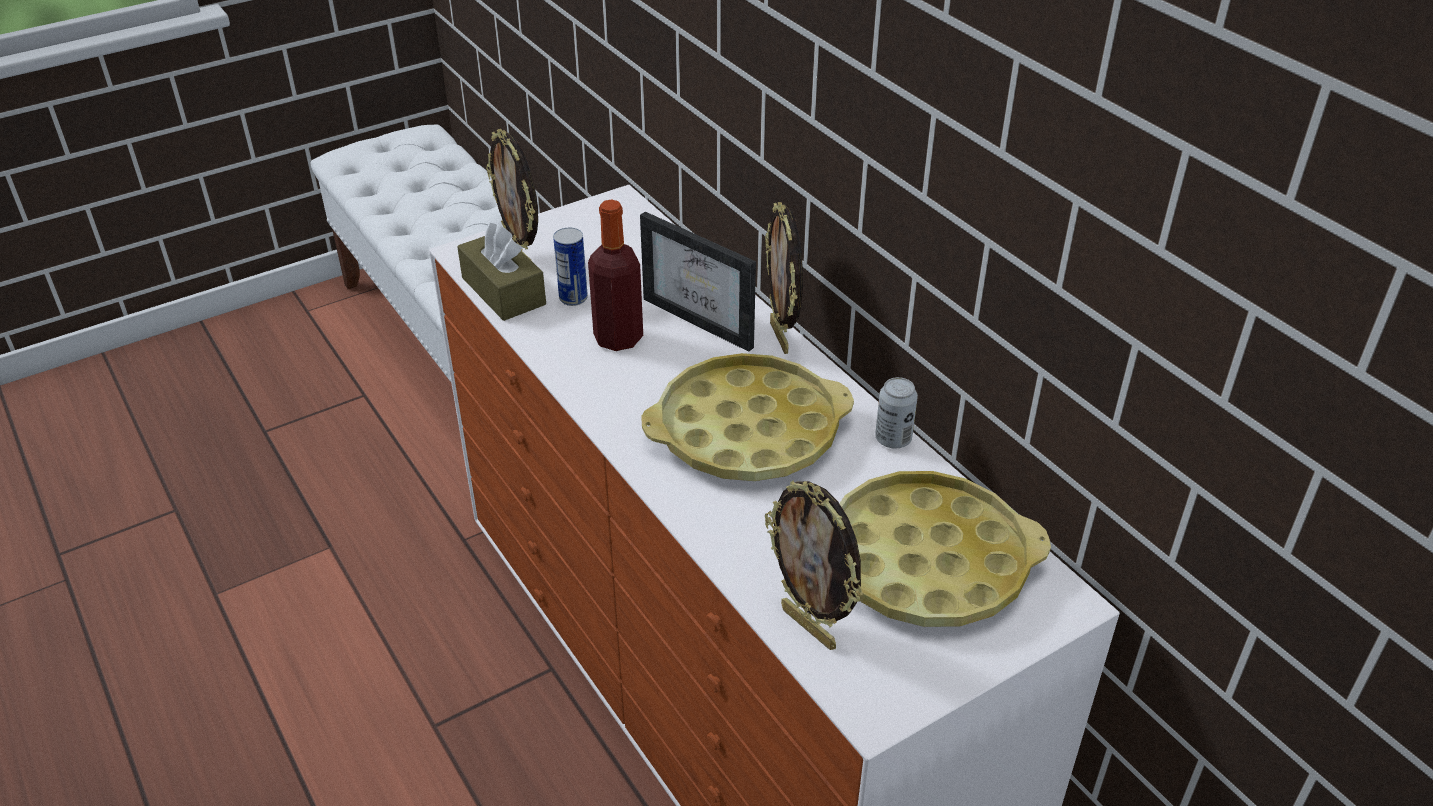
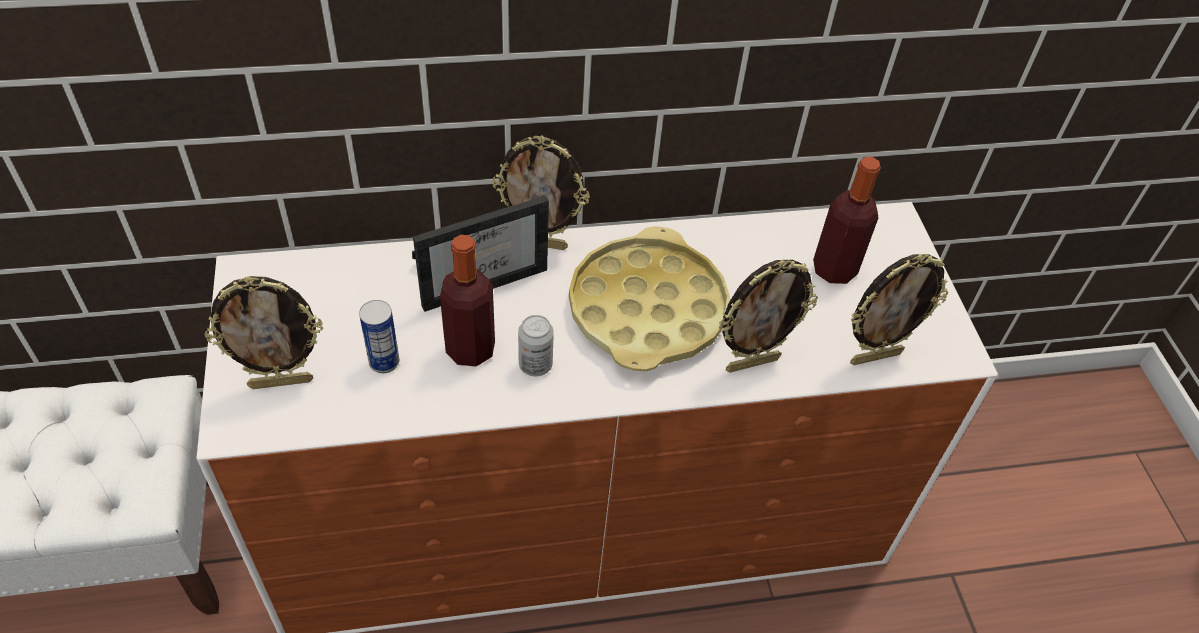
camera: 70 degrees left, 10 degrees up
(503, 291) = (331, 414): brown tissue box -> none
(728, 525) = (752, 363): none -> picture frame
(893, 439) = (701, 231): can -> can (535, 365)
(925, 561) = (834, 269): yellow tray -> bottle

